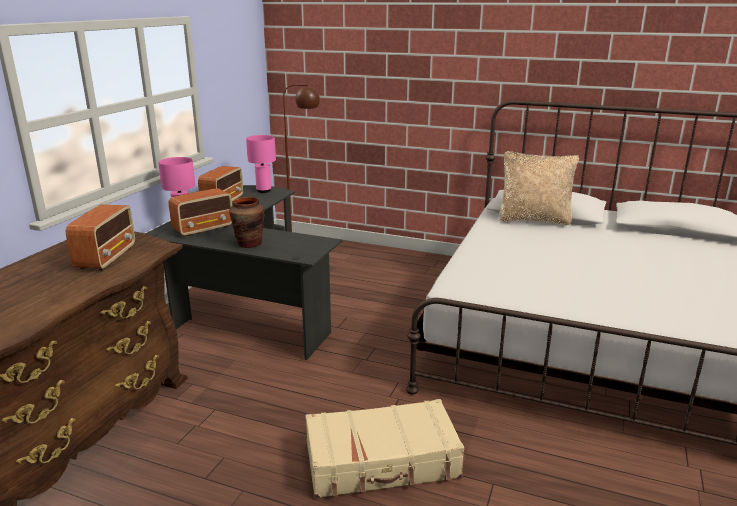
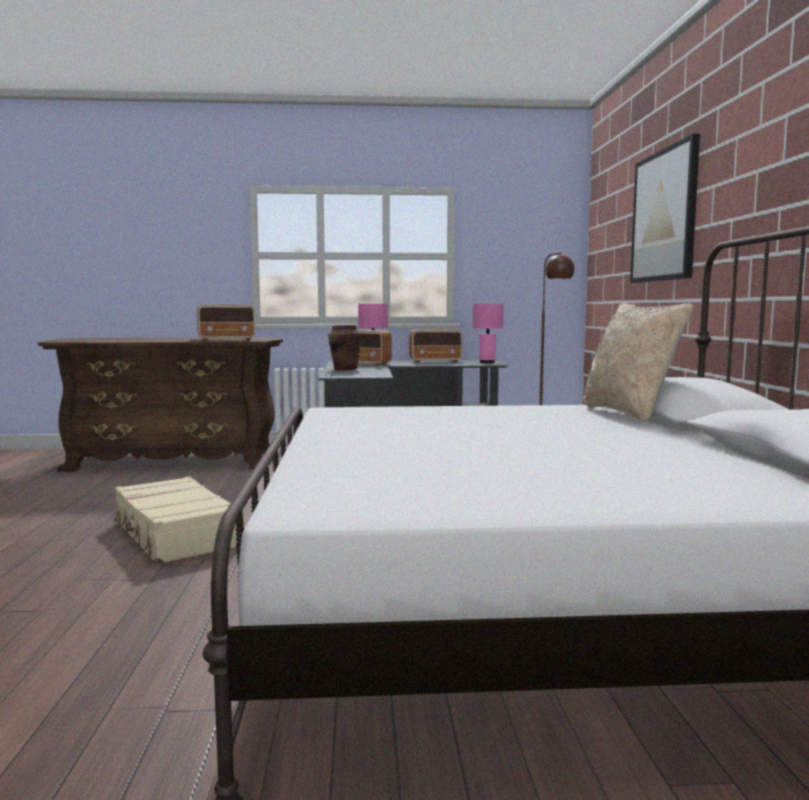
camera: 65 degrees right, 15 degrees down
(414, 65) = (664, 216): none -> picture

